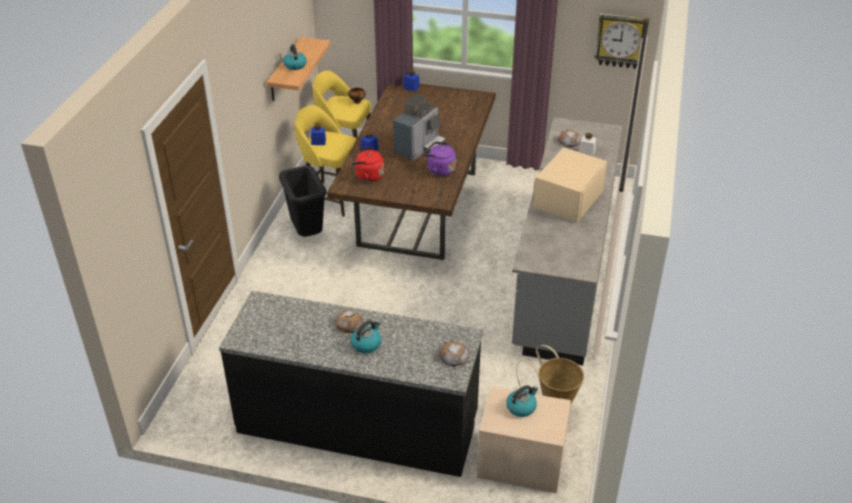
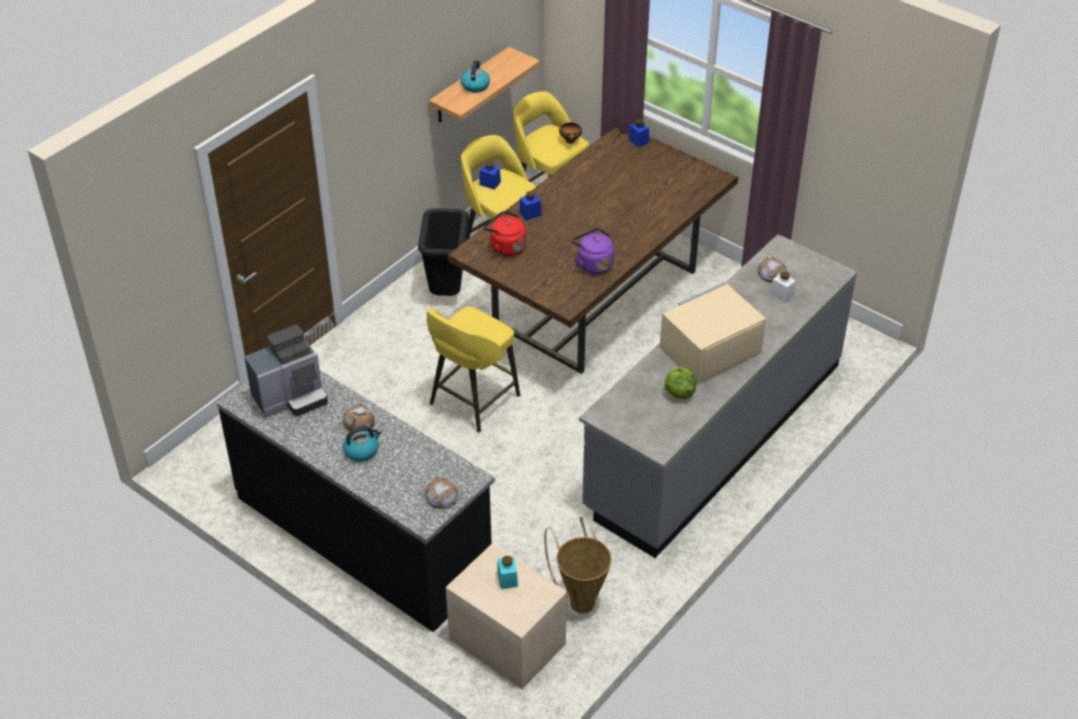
camera: 25 degrees right, 5 degrees up
(377, 302) = (472, 401): none -> yellow stool
(419, 148) = (590, 228): coffee machine -> coffee machine (291, 398)
(521, 407) = (507, 579): kettle -> turquoise jar
(569, 231) = (679, 392): none -> lettuce
(621, 40) = (891, 158): wall clock -> none

